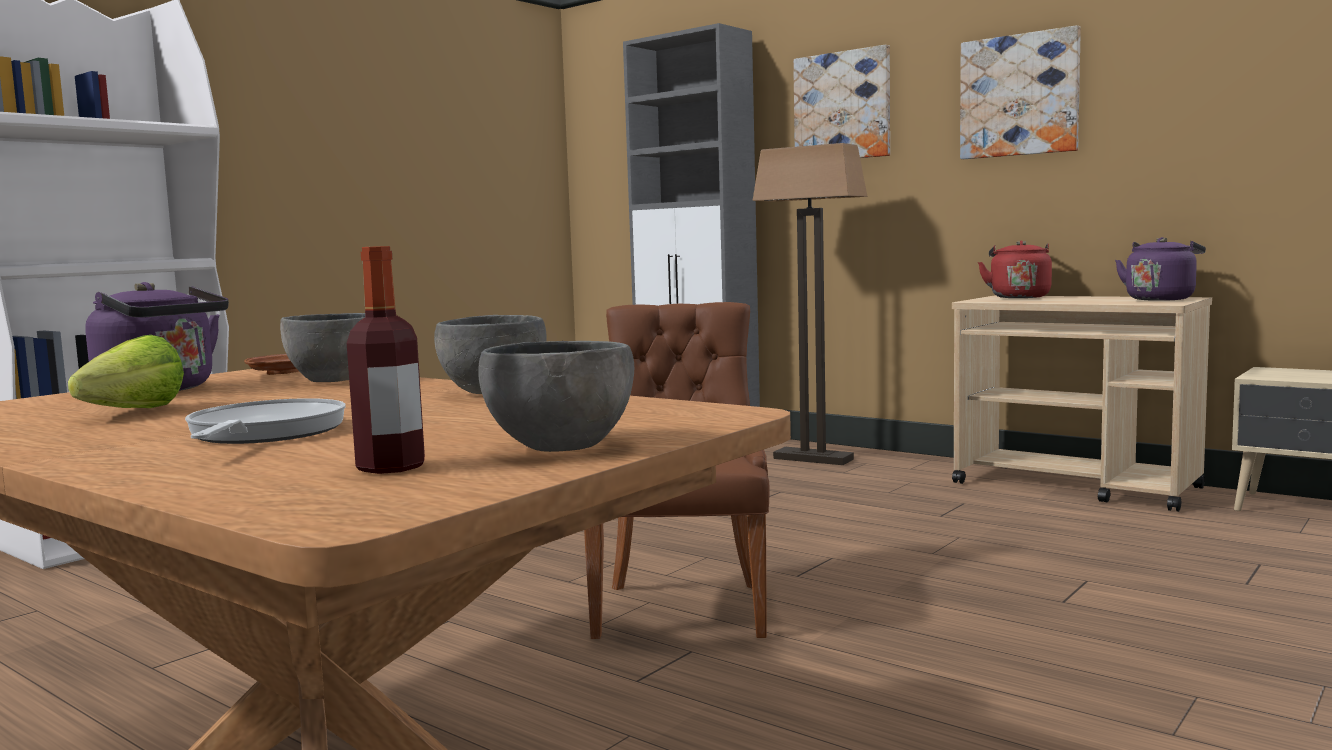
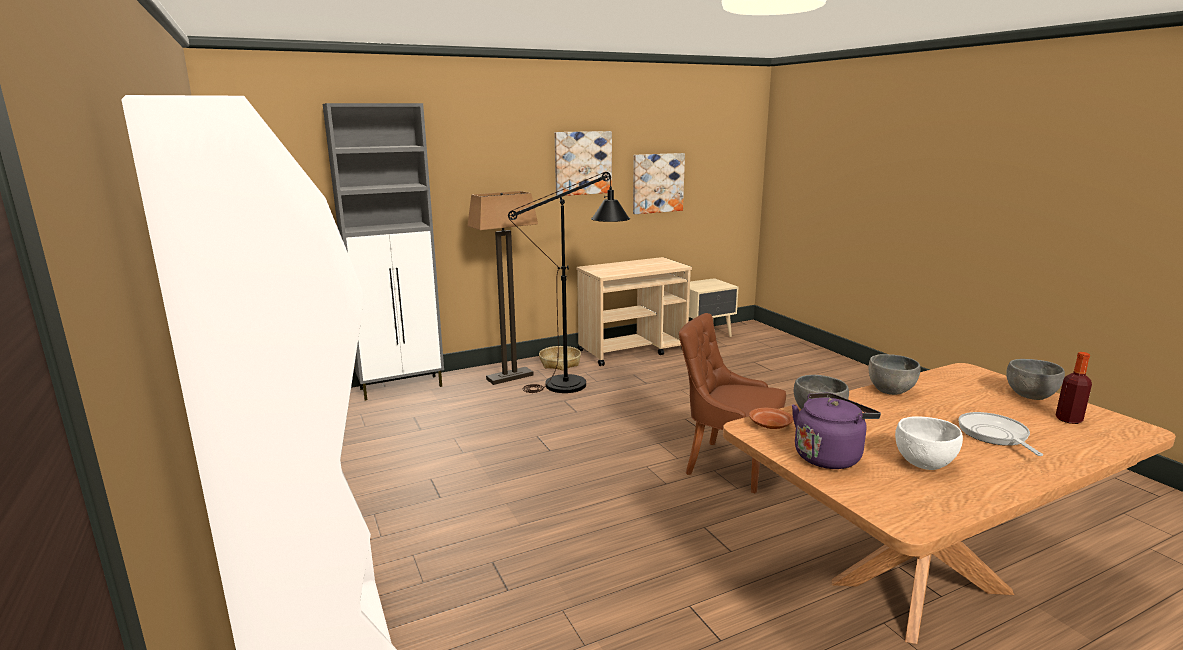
camera: 65 degrees left, 10 degrees up
(123, 414) = (923, 463): lettuce -> white bowl
(263, 433) = (994, 435): frying pan -> frying pan turned 60 degrees clockwise
(842, 106) = (482, 161): picture -> picture (657, 183)
(856, 486) = (577, 383): none -> black floor lamp
(917, 466) = (560, 363): none -> basket
(1018, 297) = (599, 267): red kettle -> none
(1160, 299) = (659, 261): purple kettle -> none

